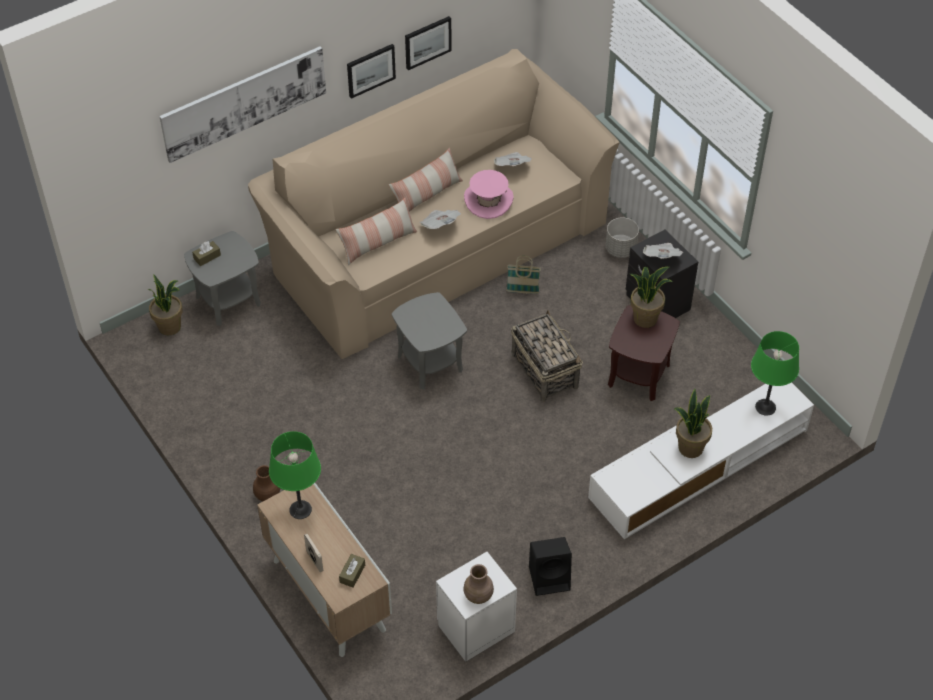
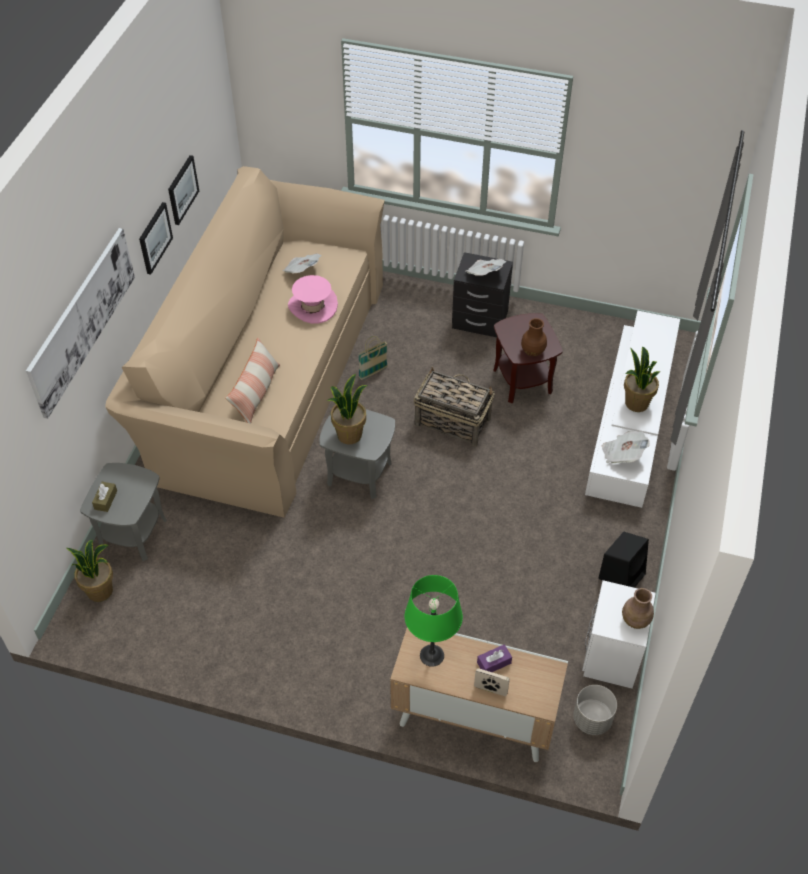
camera: 40 degrees left, 0 degrees up
(267, 495) = (337, 674): brown vase -> brown vase (532, 351)
(336, 545) = (494, 663): none -> purple tissue box
(352, 573) = (531, 676): brown tissue box -> none
(427, 195) = (256, 331): pillow -> none
(440, 225) = (294, 348): newspaper -> newspaper (622, 454)
(620, 249) = (412, 297): grey planter -> grey planter (591, 719)
(645, 318) = (516, 326): potted plant -> potted plant (349, 434)
(765, 407) = (652, 341): green table lamp -> none

